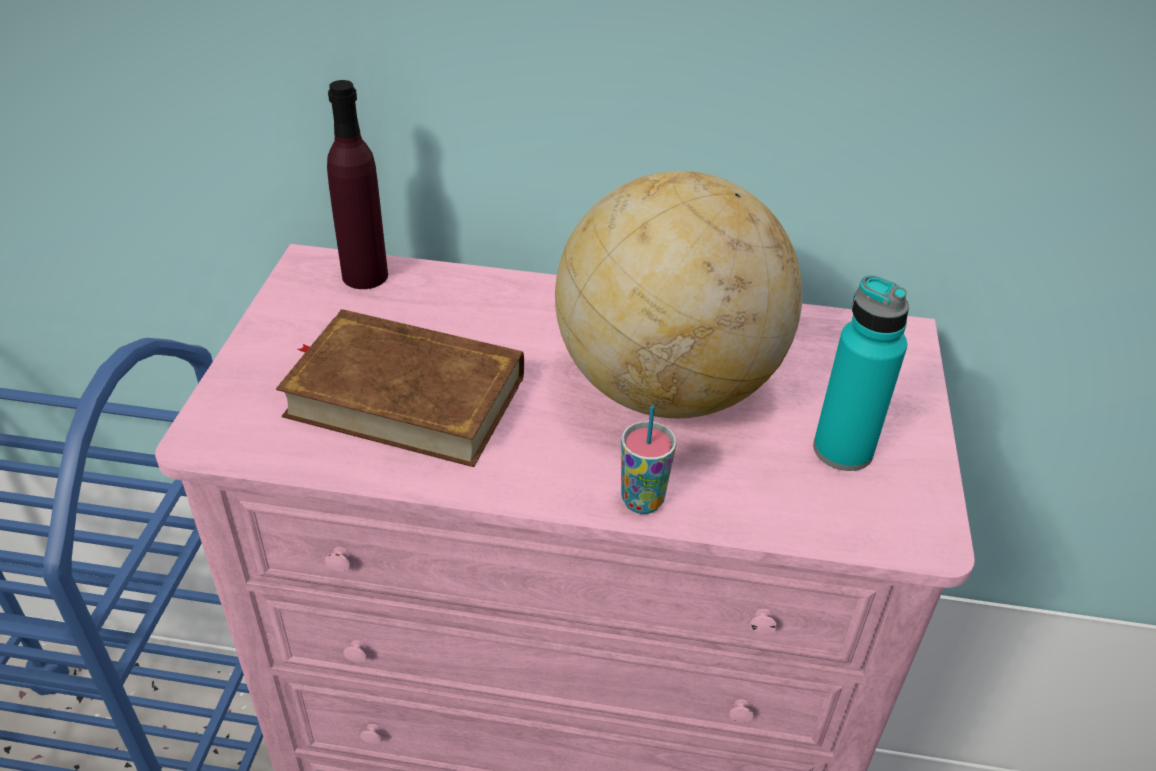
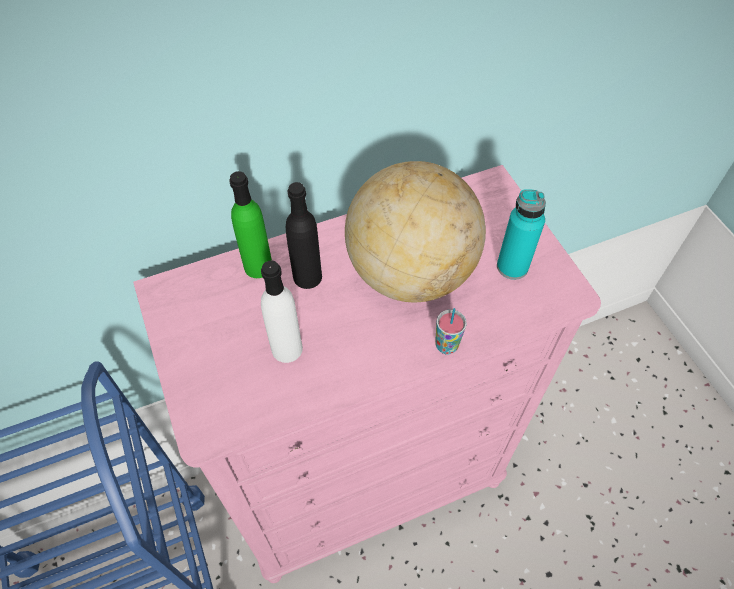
camera: 30 degrees left, 15 degrees up
(365, 275) = (198, 282): purple bottle -> none
(405, 395) = (287, 349): brown book -> white bottle
(456, 291) = (258, 266): none -> green bottle
(511, 329) = (307, 276): none -> black bottle

